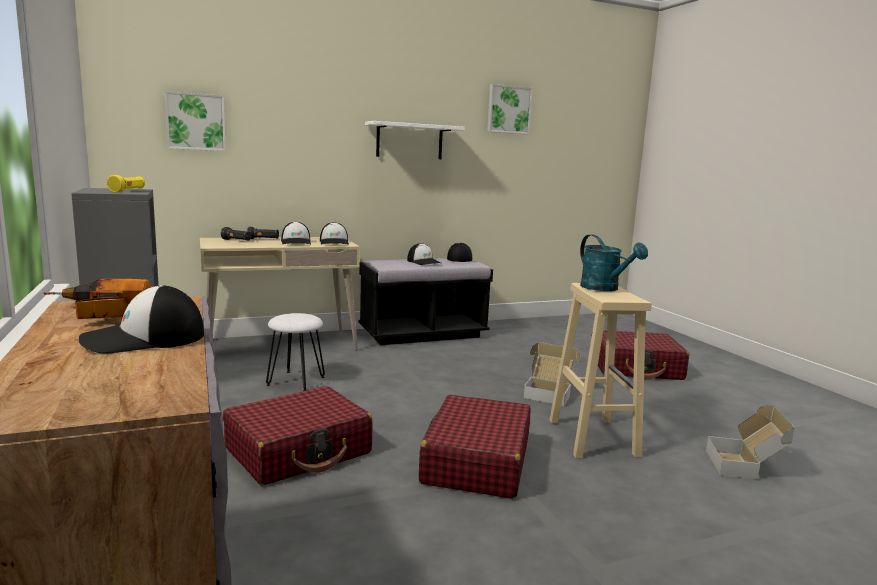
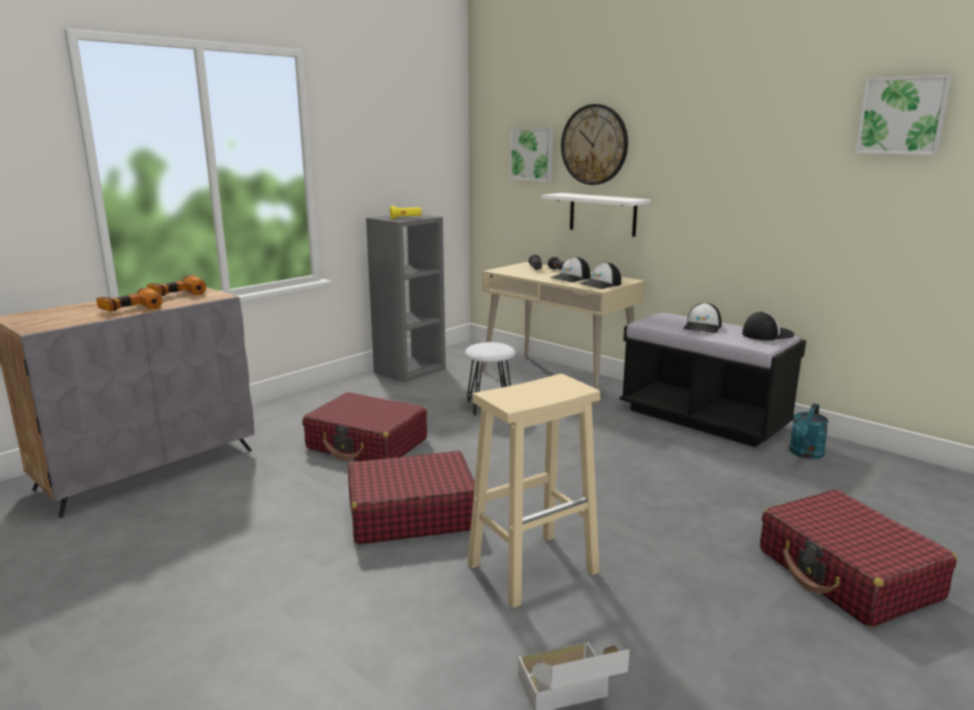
camera: 65 degrees right, 5 degrees up
(143, 339) = (129, 307): cap -> power drill
(277, 116) = (594, 145): none -> wall clock
(409, 141) = (734, 169): white shelf -> white shelf (602, 214)
(549, 393) = (630, 522): cardboard box -> none
(605, 288) = (551, 388): turquoise watering can -> turquoise watering can (804, 454)

